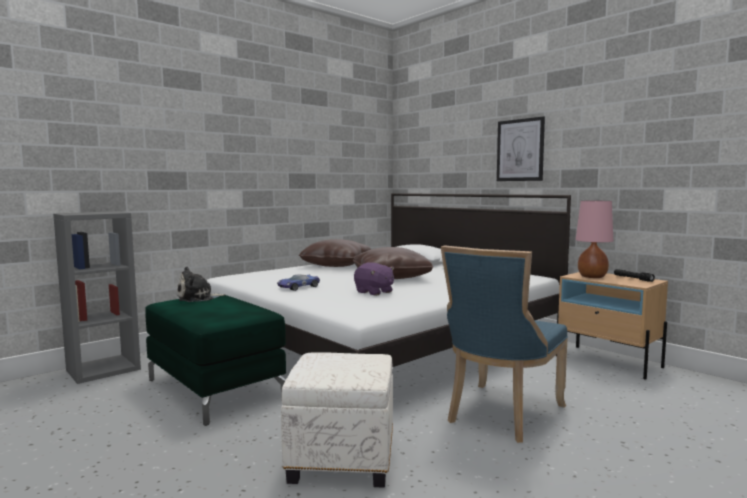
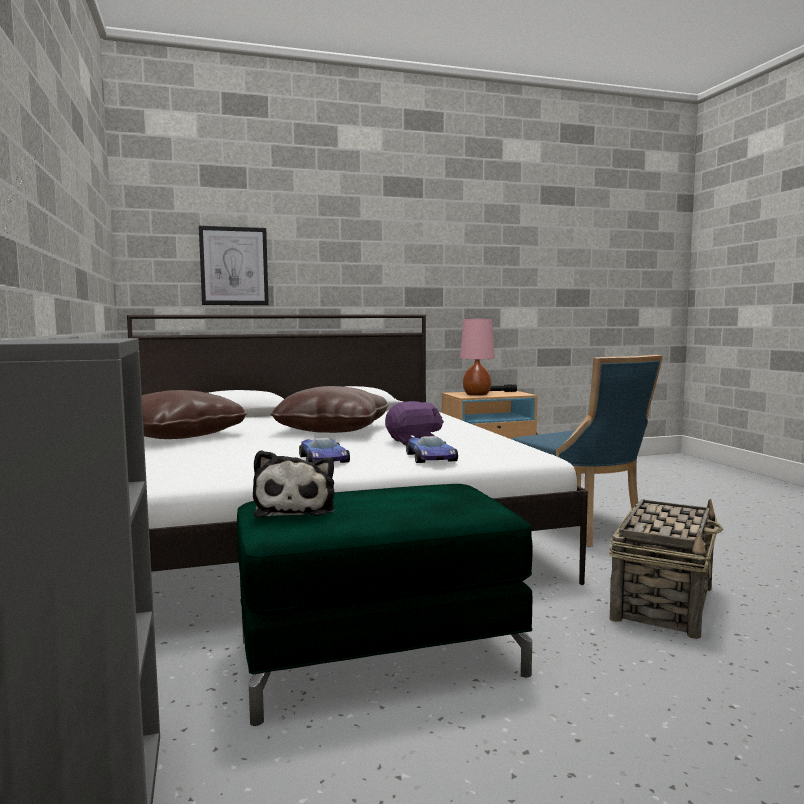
camera: 65 degrees left, 0 degrees up
(321, 299) = (431, 458): none -> toy car
(343, 460) = (663, 603): white ottoman -> basket
(520, 150) = (355, 261): picture -> picture (234, 266)

